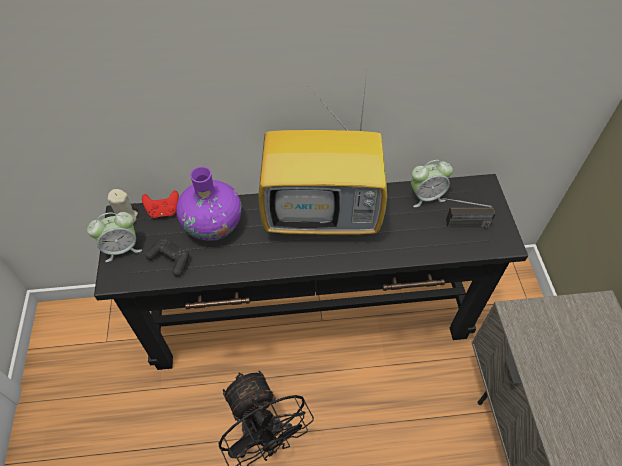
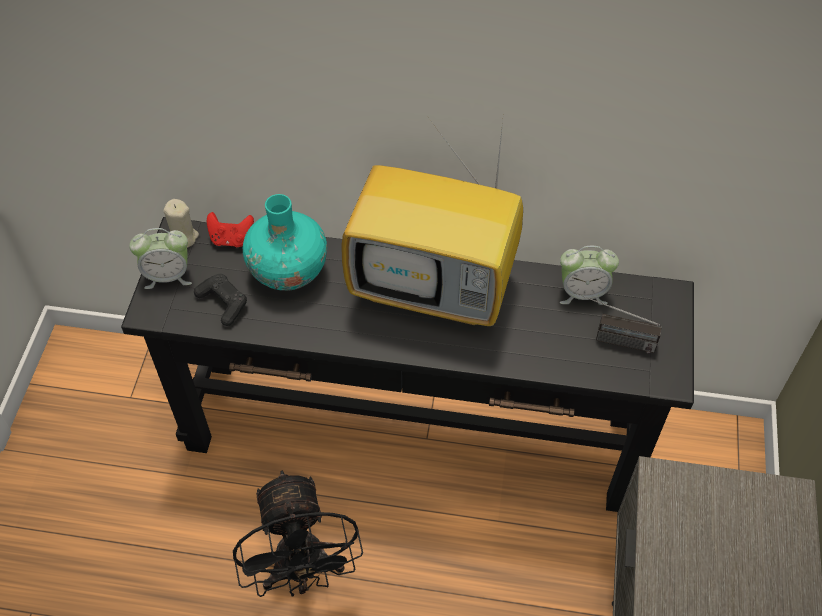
camera: 15 degrees right, 0 degrees up
(213, 225) = (288, 271): purple vase -> turquoise vase

